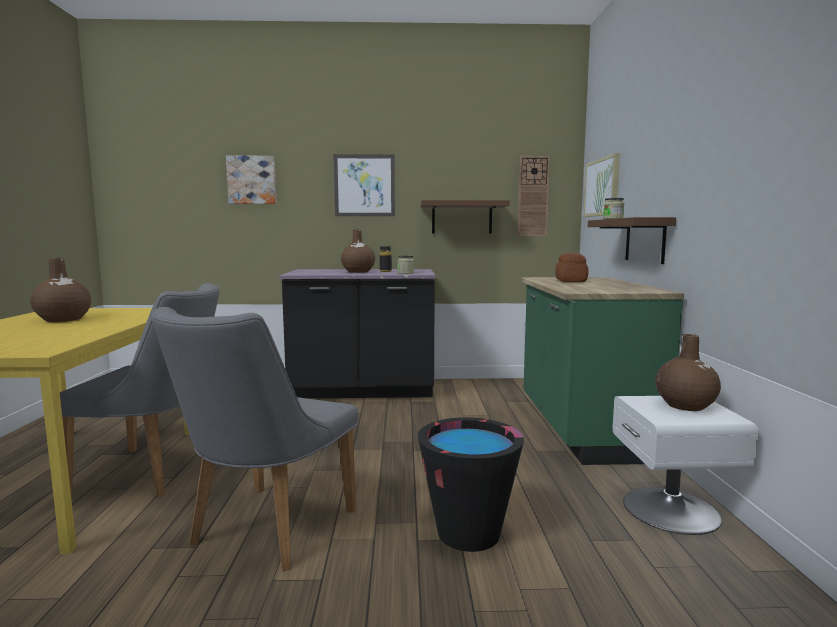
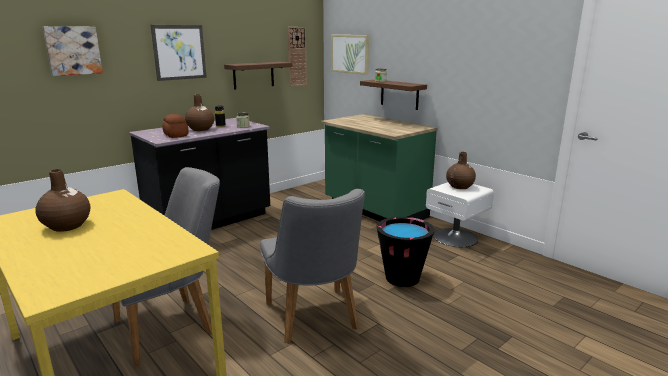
camera: 40 degrees left, 10 degrees up
(570, 281) = (360, 122): bread -> bread (175, 135)

